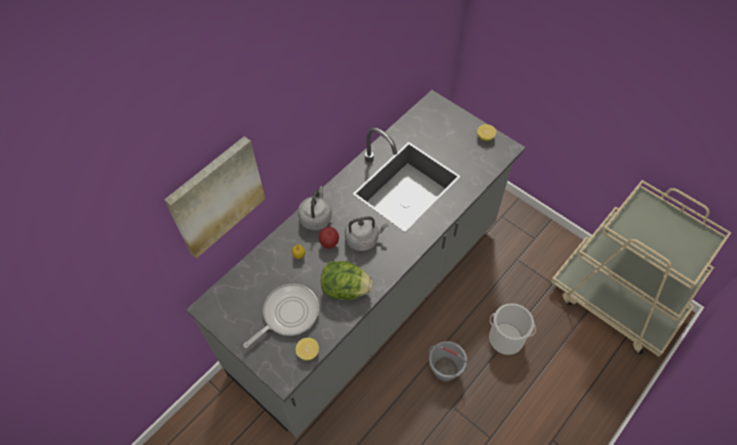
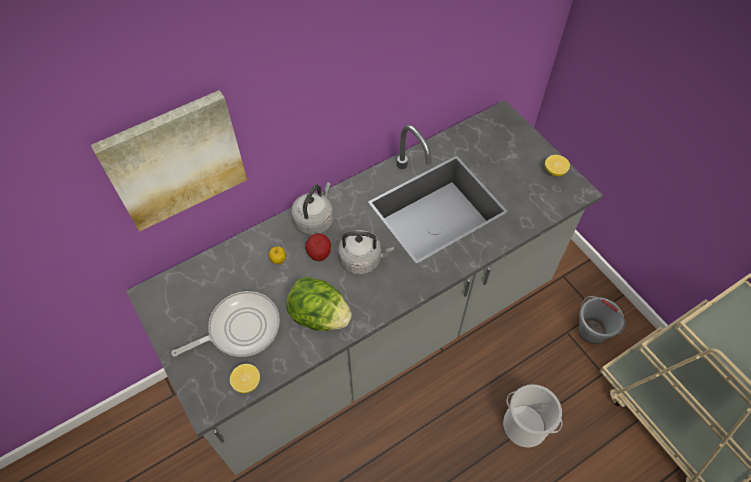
camera: 15 degrees right, 0 degrees up
(445, 369) = (439, 442): grey bucket -> grey bucket (592, 331)

